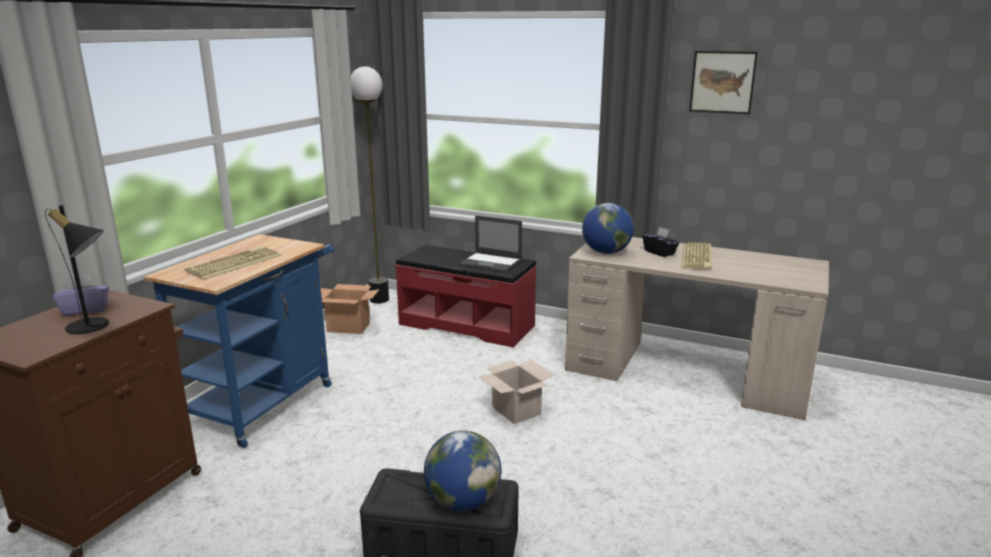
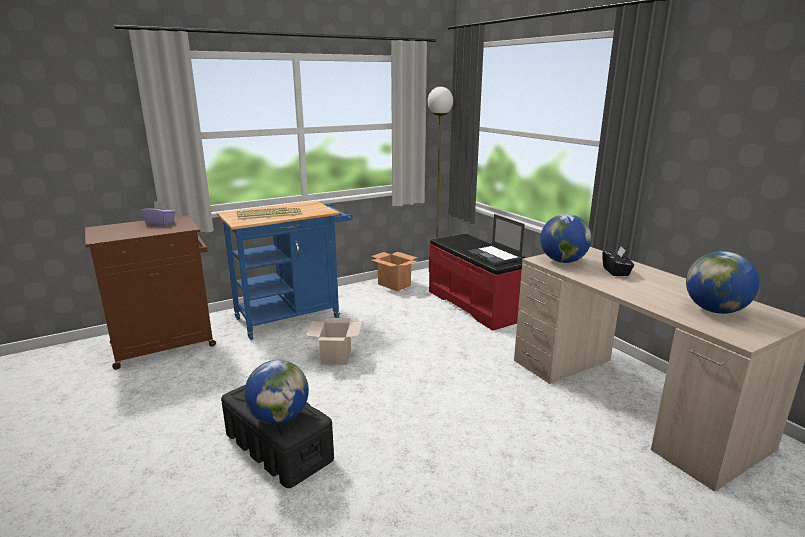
camera: 35 degrees right, 0 degrees up
(93, 327) = (146, 232): black table lamp -> none
(515, 410) = (437, 376): cardboard box -> cardboard box (335, 356)
(698, 257) = (650, 284): keyboard -> none
(722, 82) = (727, 101): picture -> none
(767, 268) = (715, 310): none -> globe

